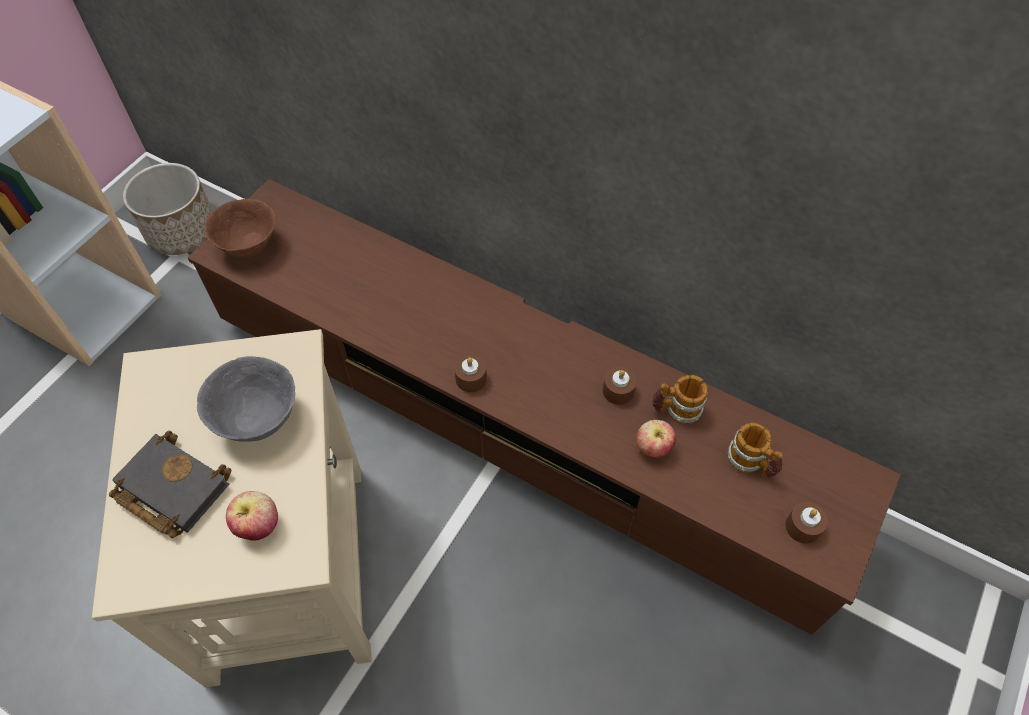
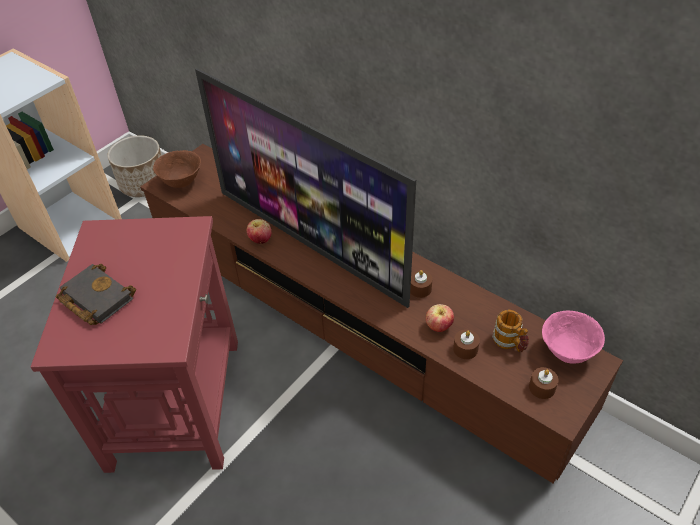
camera: 10 degrees right, 10 degrees down
(258, 419) = (160, 263): grey bowl -> none
(259, 525) = (147, 324): apple -> apple (260, 240)
(290, 569) = (177, 402): beige side table -> red side table
(456, 332) = (311, 244): none -> television
(471, 378) = (317, 273): brown candle -> brown candle (465, 349)
(676, 410) = (460, 304): mug -> none
(827, 469) = (567, 352): none -> pink bowl

